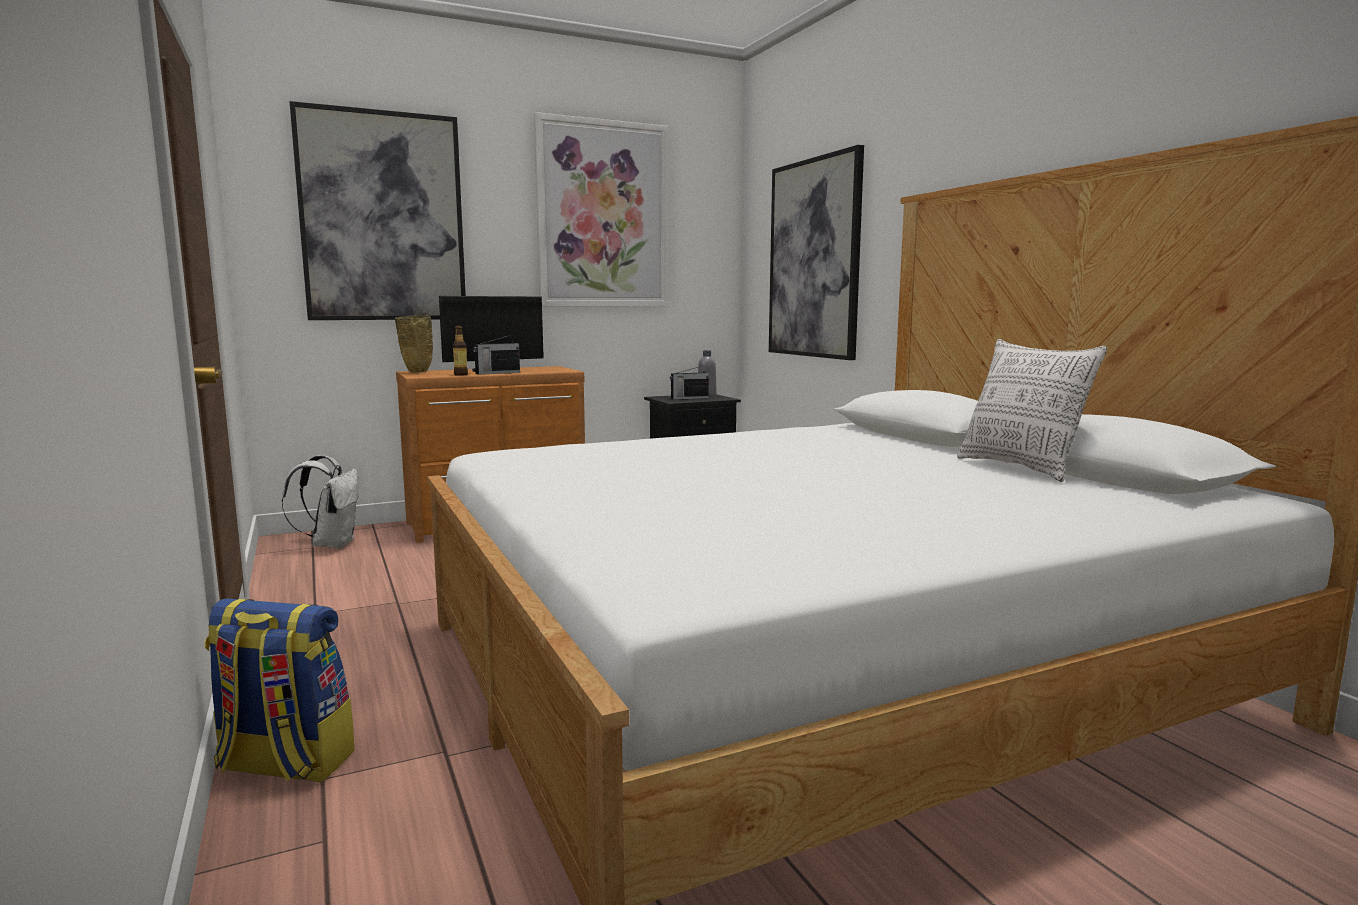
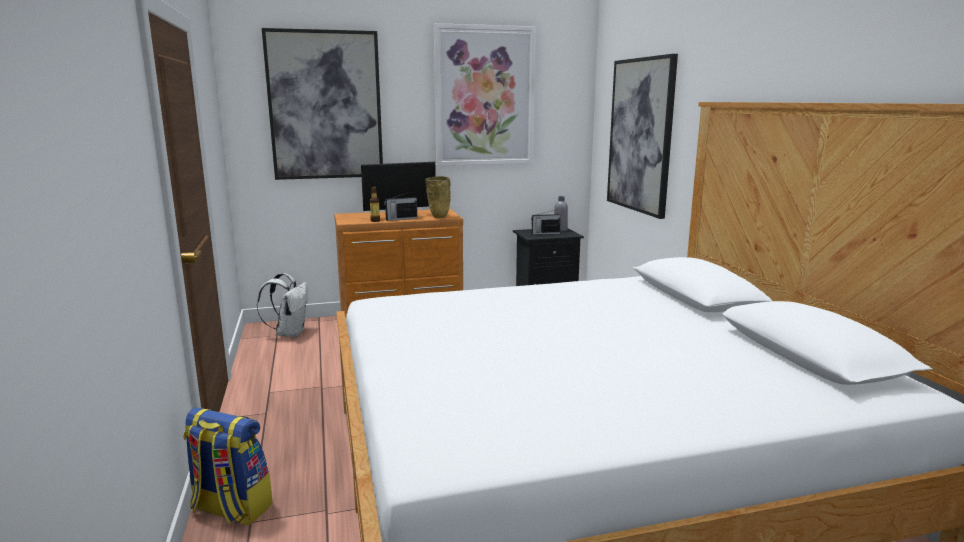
camera: 10 degrees right, 5 degrees up
(416, 372) = (347, 215): beige vase -> beige vase (438, 217)
(1020, 468) = (745, 343): pillow -> none

